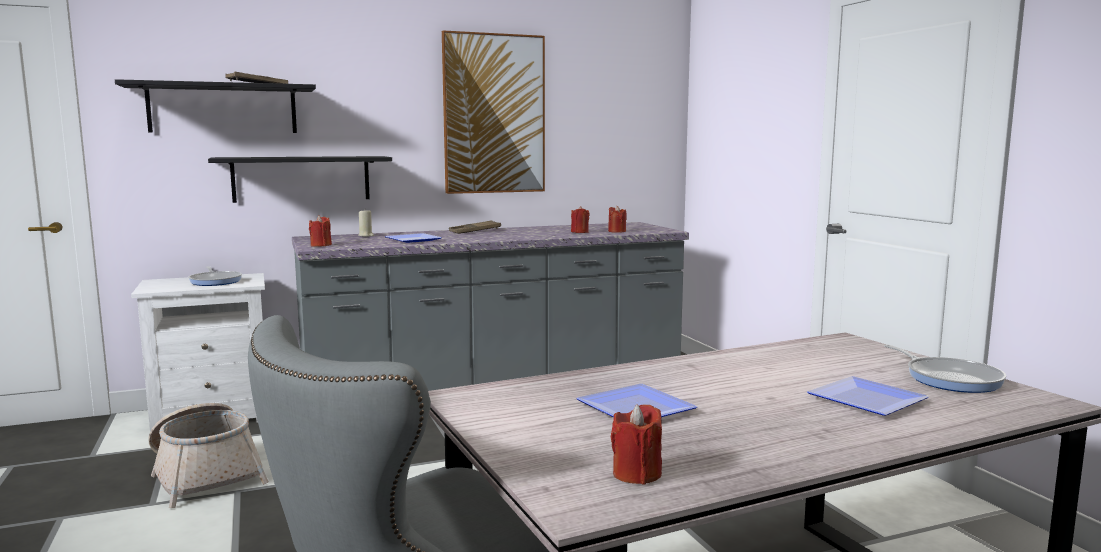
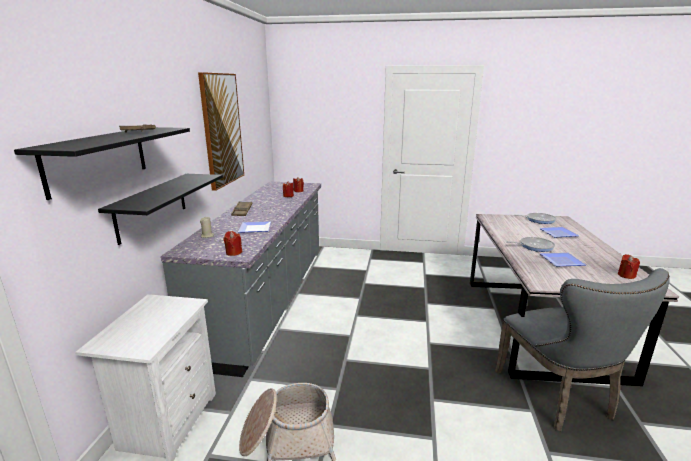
camera: 60 degrees left, 10 degrees up
(216, 281) = (155, 316): frying pan -> frying pan (534, 246)

